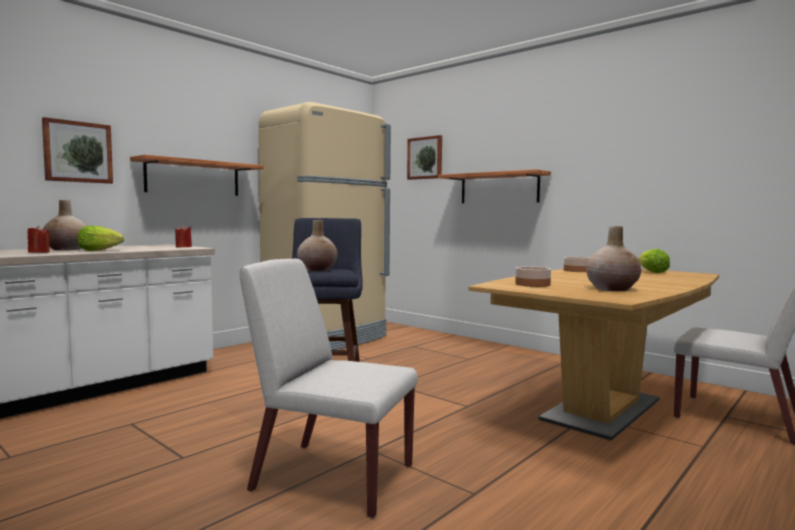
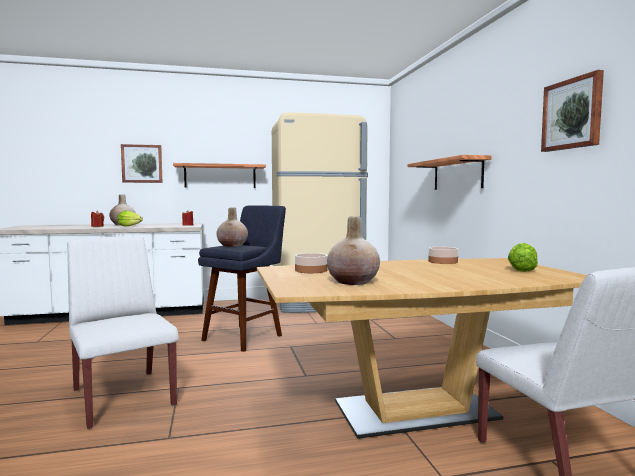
camera: 35 degrees right, 0 degrees up
(425, 158) = (415, 148): picture -> picture (572, 114)

